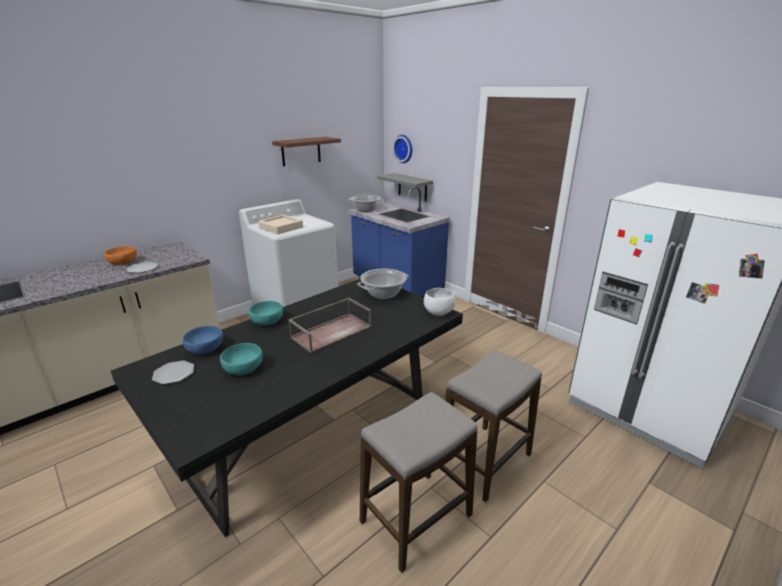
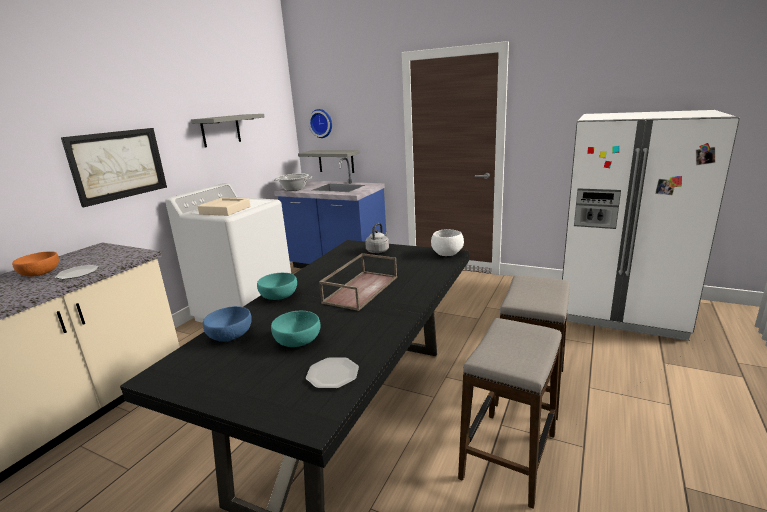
camera: 20 degrees left, 5 degrees down
(174, 373) = (215, 366): plate -> plate (333, 374)
(201, 179) = (118, 165): none -> picture
(301, 151) = (220, 130): brown shelf -> grey shelf
(383, 293) = (378, 250): cooking pot -> grey kettle

